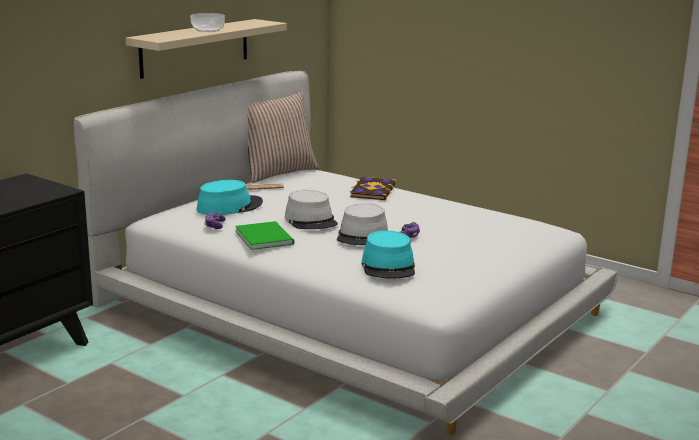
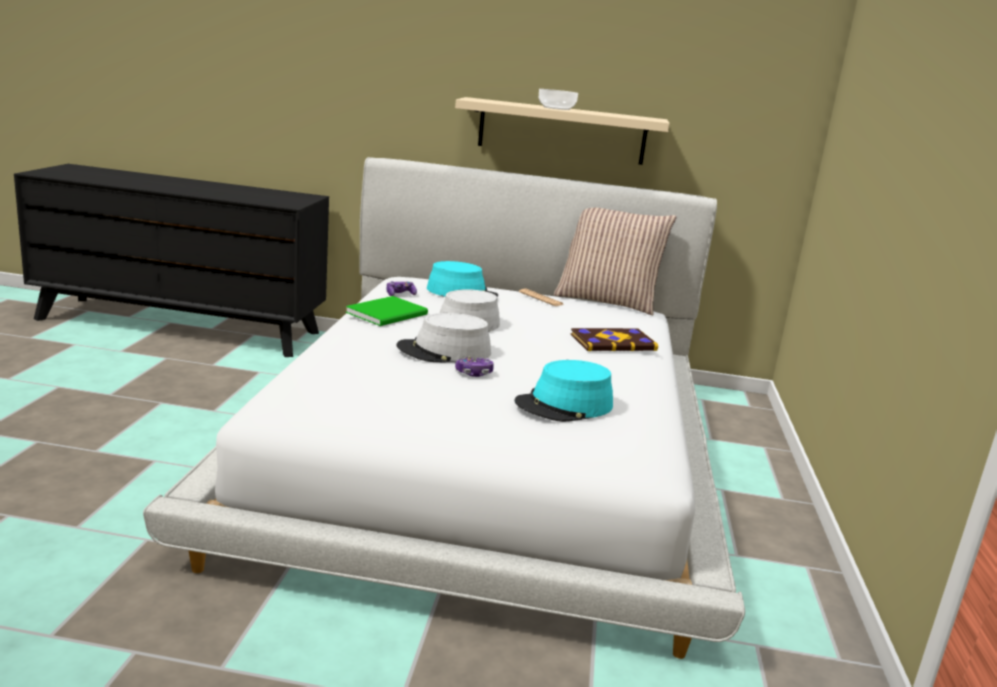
camera: 60 degrees right, 0 degrees up
(389, 267) = (354, 372): turquoise hat -> turquoise hat (564, 405)

